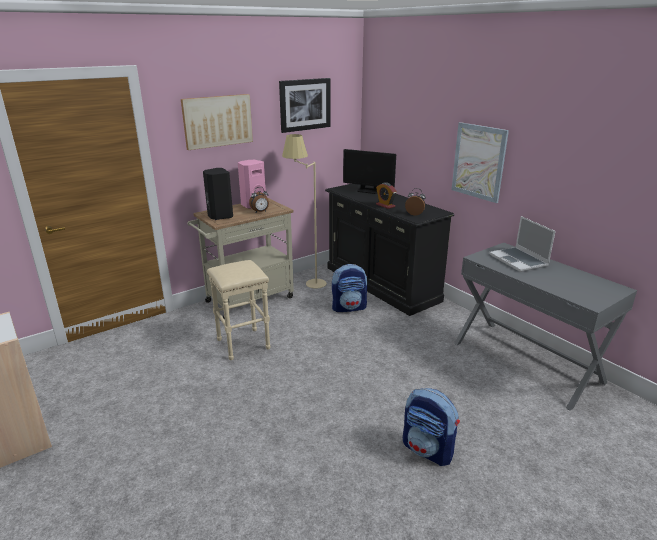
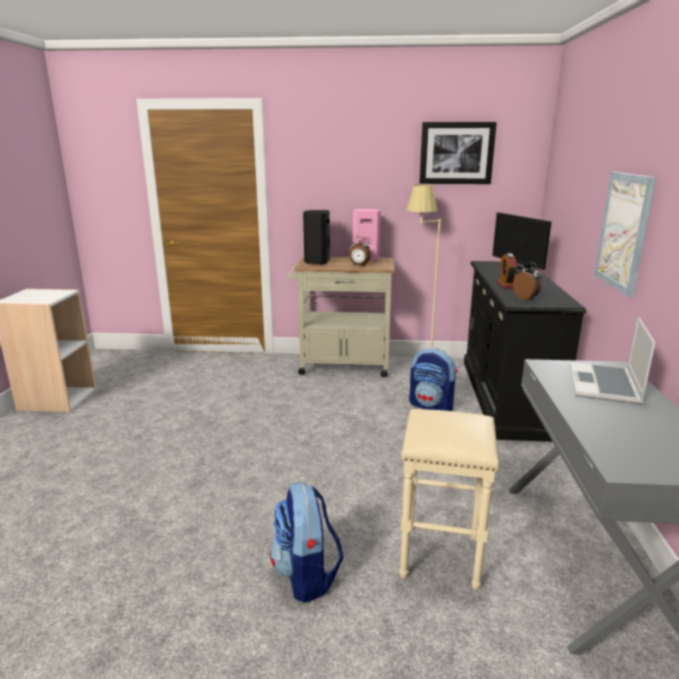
camera: 40 degrees right, 5 degrees down
(217, 121) = (341, 162): picture -> none
(242, 343) = (284, 398): beige stool -> beige stool (438, 554)

